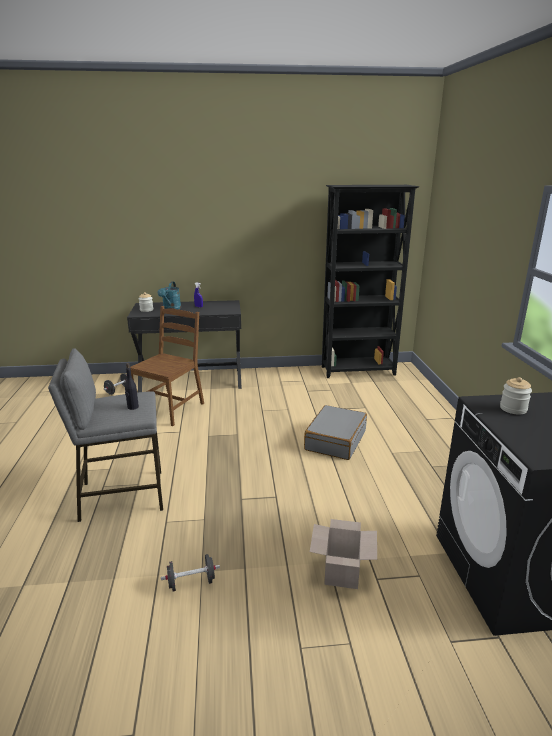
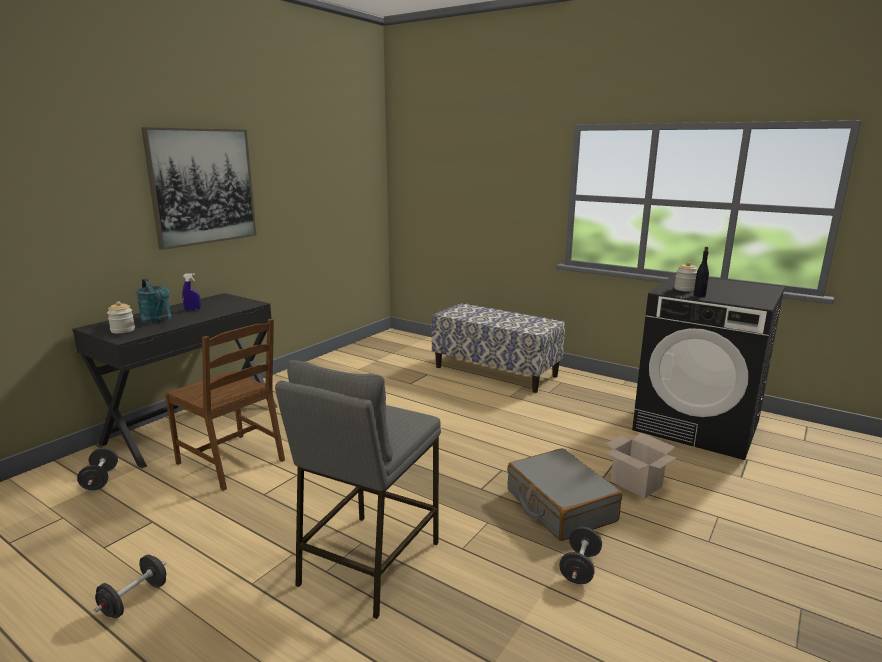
camera: 50 degrees left, 5 degrees down
(43, 449) = (134, 599): none -> black dumbbell
(132, 407) = (390, 416): black bottle -> black bottle (699, 295)
(170, 408) = (232, 461): brown chair -> brown chair turned 150 degrees clockwise
(230, 224) = (202, 186): none -> picture
(335, 440) = (456, 407): grey suitcase -> grey suitcase (559, 506)
(358, 371) = (363, 349): black bookcase -> none
(422, 429) = (496, 371): none -> bench

